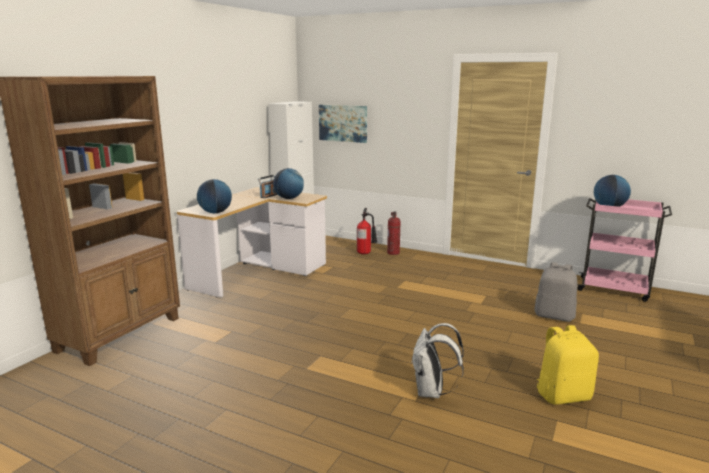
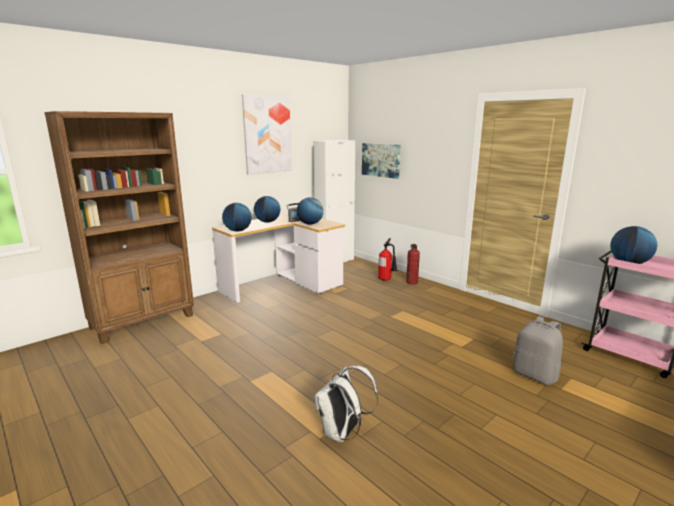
camera: 20 degrees right, 0 degrees up
(225, 97) = (267, 134): none -> picture
(237, 200) = (267, 222): none -> globe
(563, 395) = (481, 474): yellow backpack -> none

